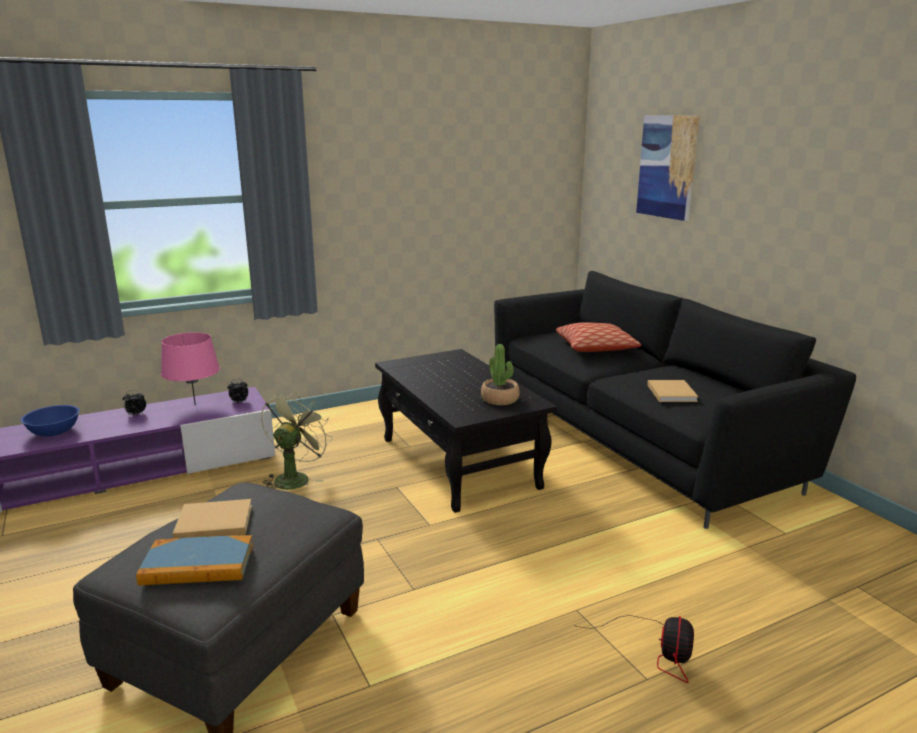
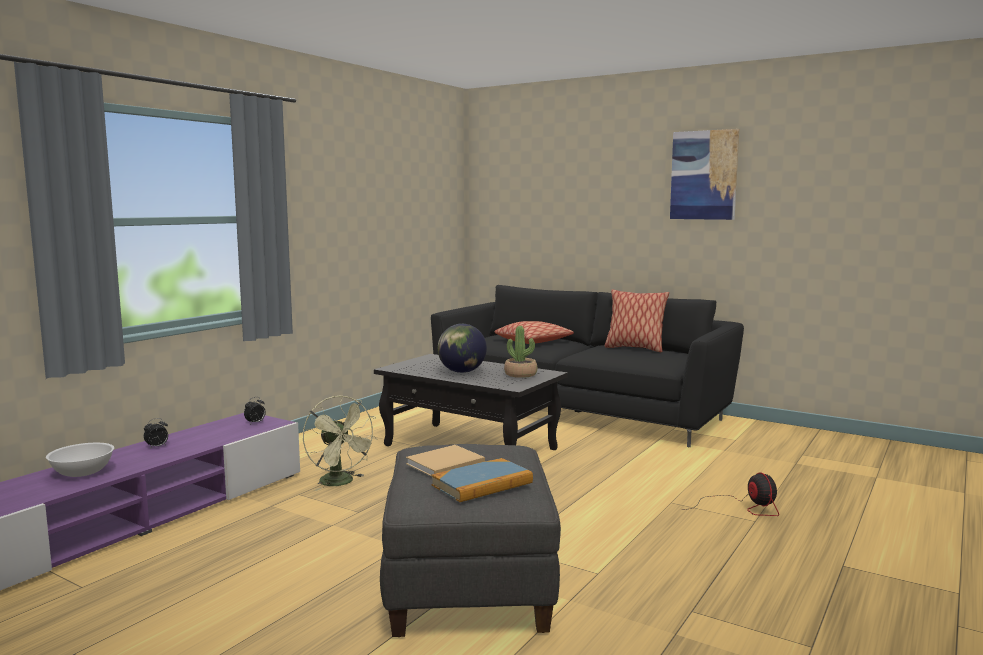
camera: 30 degrees left, 10 degrees down
(53, 432) = (82, 473): blue bowl -> white bowl
(195, 405) = (210, 431): pink table lamp -> none
(295, 478) = (341, 483): green fan -> green fan turned 150 degrees clockwise
(447, 383) = (461, 372): none -> globe
(667, 167) = (557, 195): picture -> picture (704, 175)
(671, 392) = (628, 356): beige book -> none
(701, 380) = (634, 348): none -> pillow

